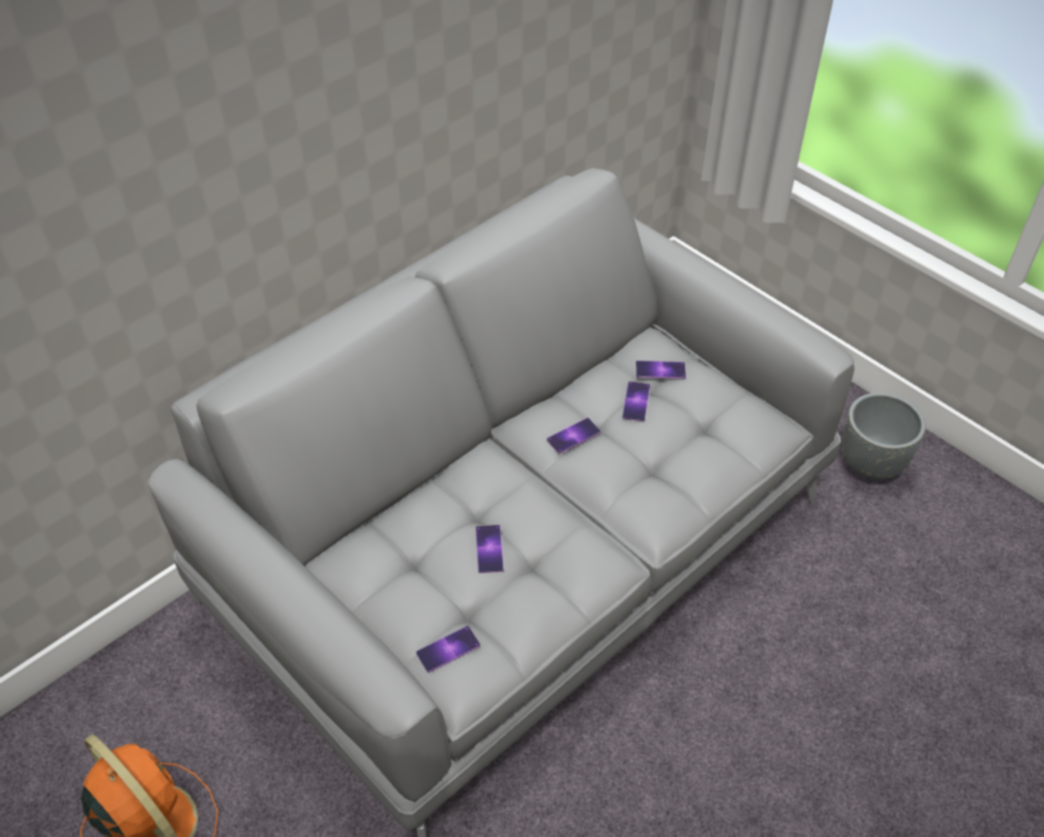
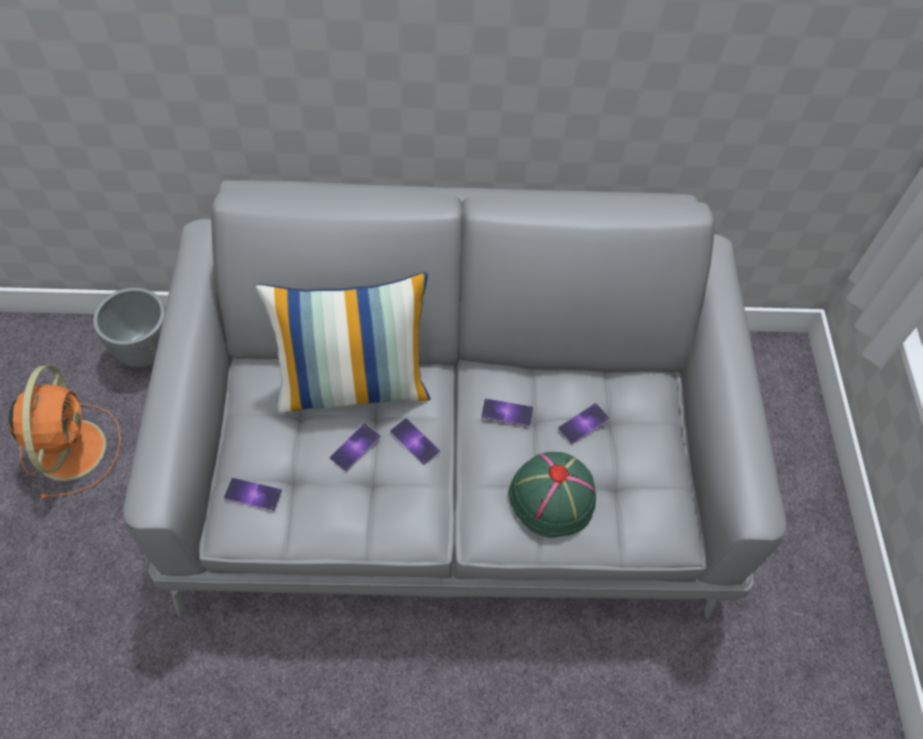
camera: 40 degrees right, 10 degrees up
(431, 507) = (354, 384): none -> pillow
(660, 370) = (632, 413): phone -> phone (414, 441)
(673, 466) = (553, 497): none -> green hat
(870, 464) = (795, 627): grey planter -> grey planter (146, 350)

